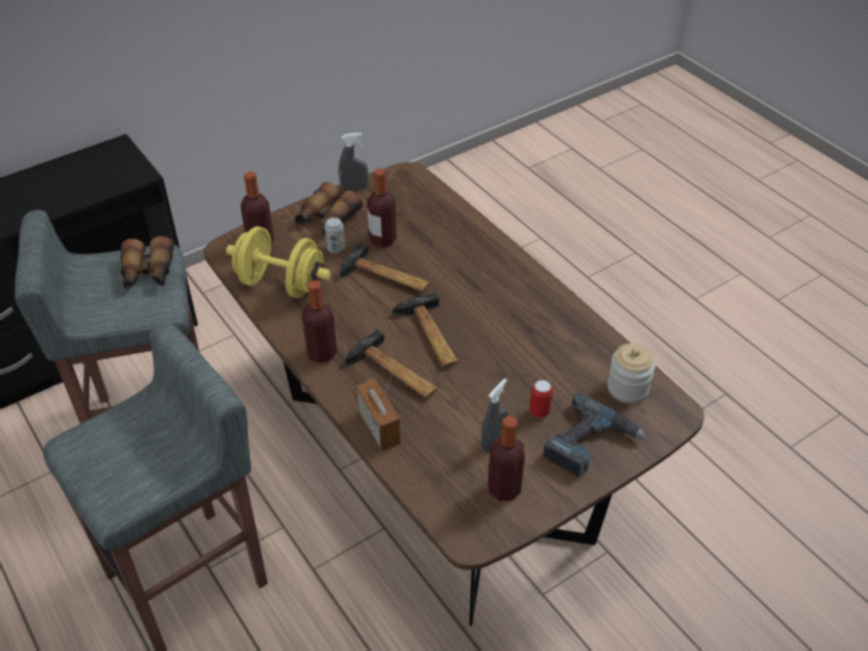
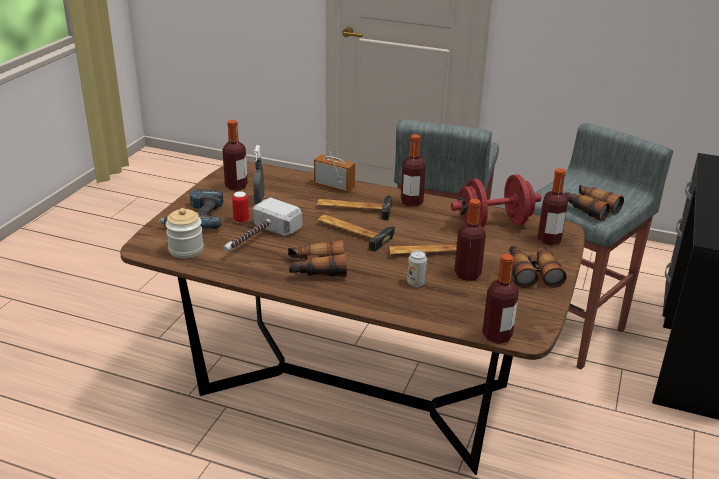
camera: 145 degrees right, 15 degrees down
(281, 284) = (493, 224): yellow dumbbell -> red dumbbell
(336, 248) = (492, 256): can -> can (416, 283)
(354, 188) = (551, 304): grey spray bottle -> none
(428, 183) = (497, 336): none -> bottle
(510, 304) = (316, 268): none -> binoculars
(540, 370) = (257, 239): none -> hammer

